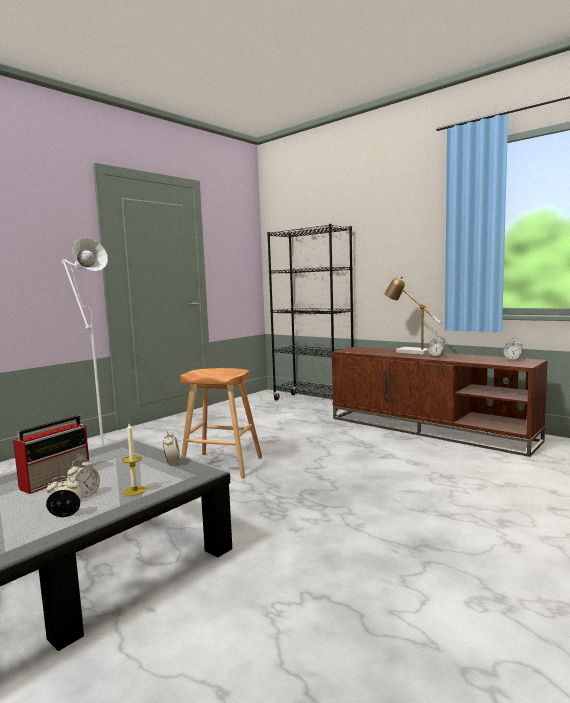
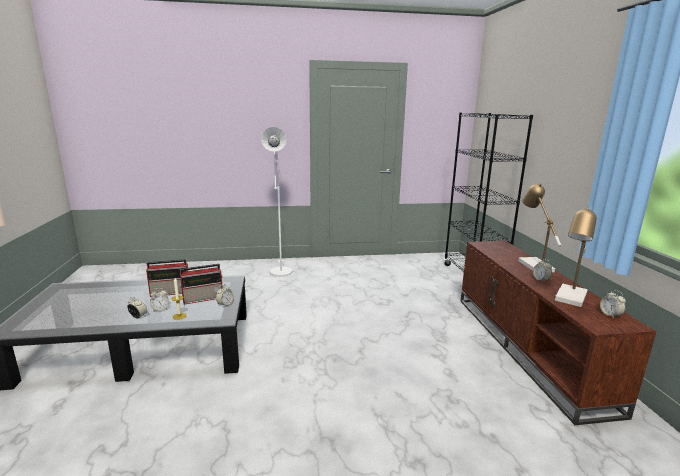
camera: 40 degrees right, 10 degrees up
(127, 467) = (204, 298): none -> radio
(221, 465) = (321, 310): brown stool -> none
(477, 359) = (570, 299): none -> table lamp

